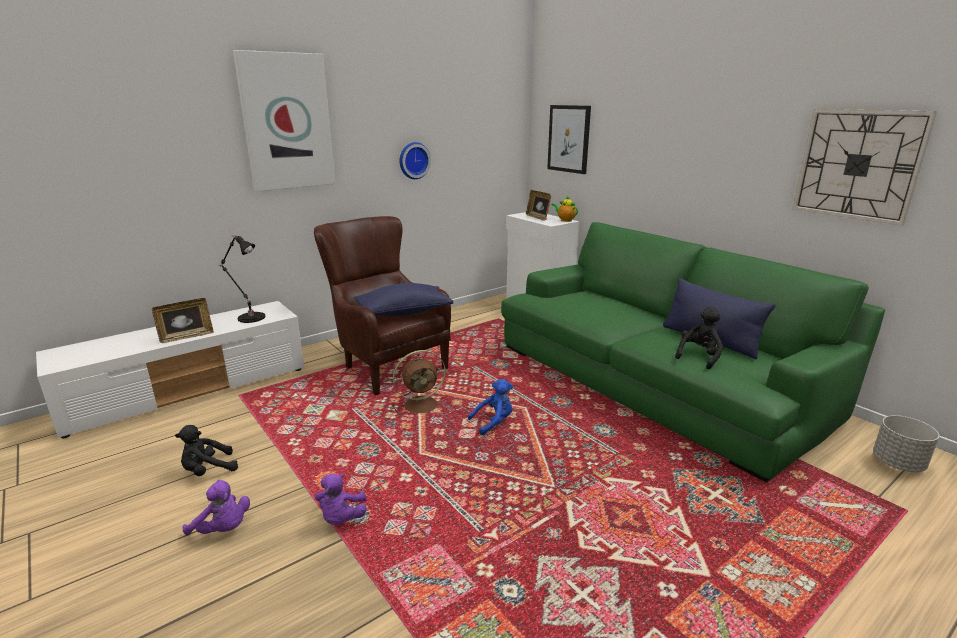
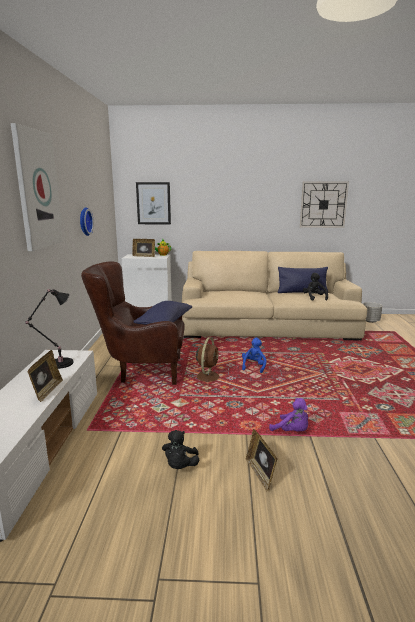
camera: 50 degrees left, 5 degrees down
(223, 530) = (260, 474): purple plush toy -> picture frame
(655, 379) = (267, 325): green sofa -> beige sofa

